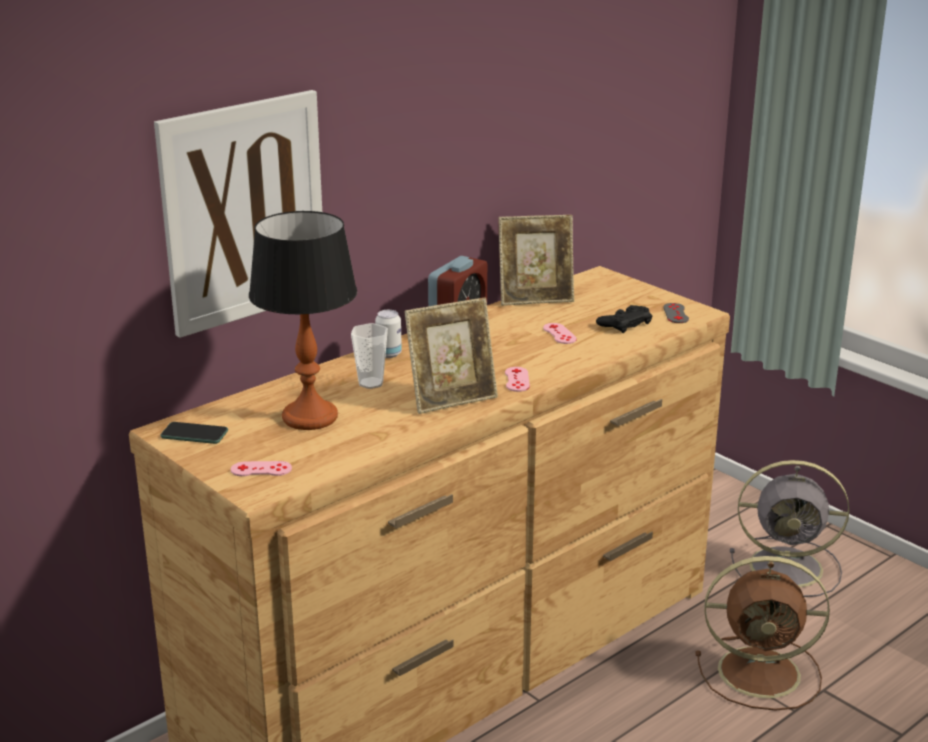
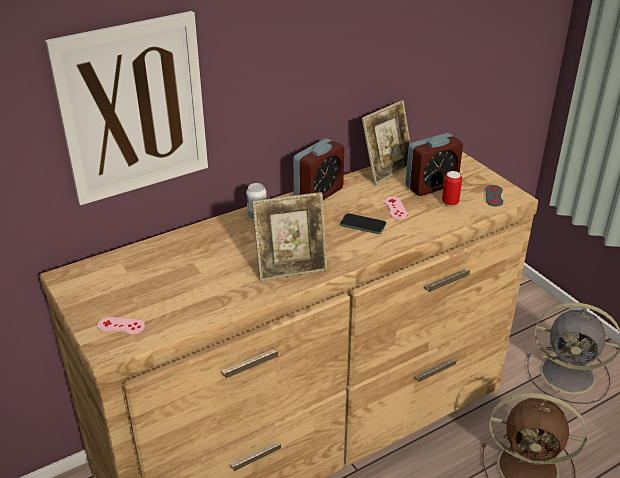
camera: 10 degrees right, 10 degrees up
(194, 434) = (85, 283): phone -> phone (363, 224)
(309, 417) = (176, 275): table lamp -> none
(371, 383) = (234, 245): cup -> none
(517, 379) = (348, 253): pink game controller -> none
(535, 298) = (387, 170): picture frame -> picture frame turned 45 degrees counterclockwise
(596, 309) = (431, 186): none -> alarm clock
(624, 323) = (450, 202): black game controller -> can

